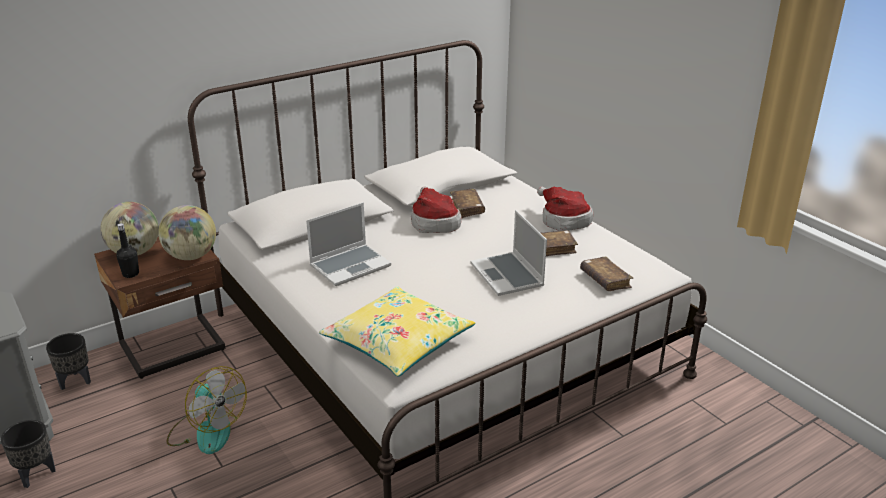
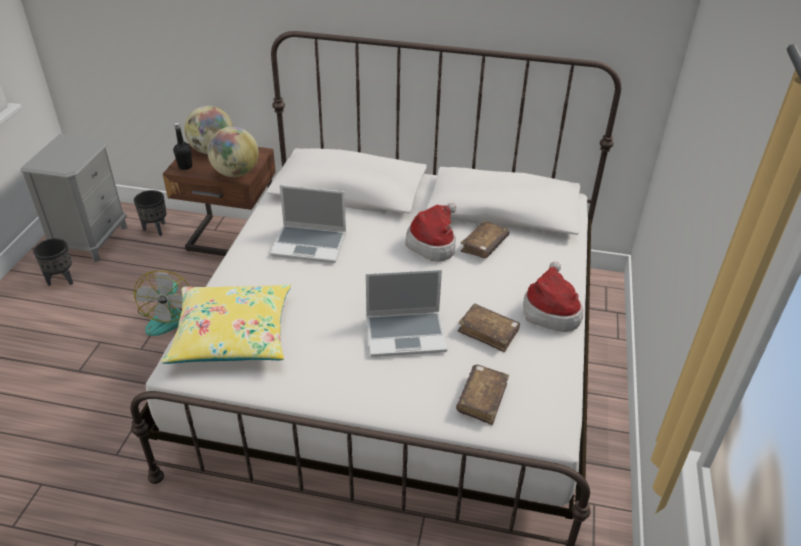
camera: 45 degrees right, 10 degrees up
(508, 276) = (406, 334): laptop -> laptop turned 120 degrees counterclockwise

